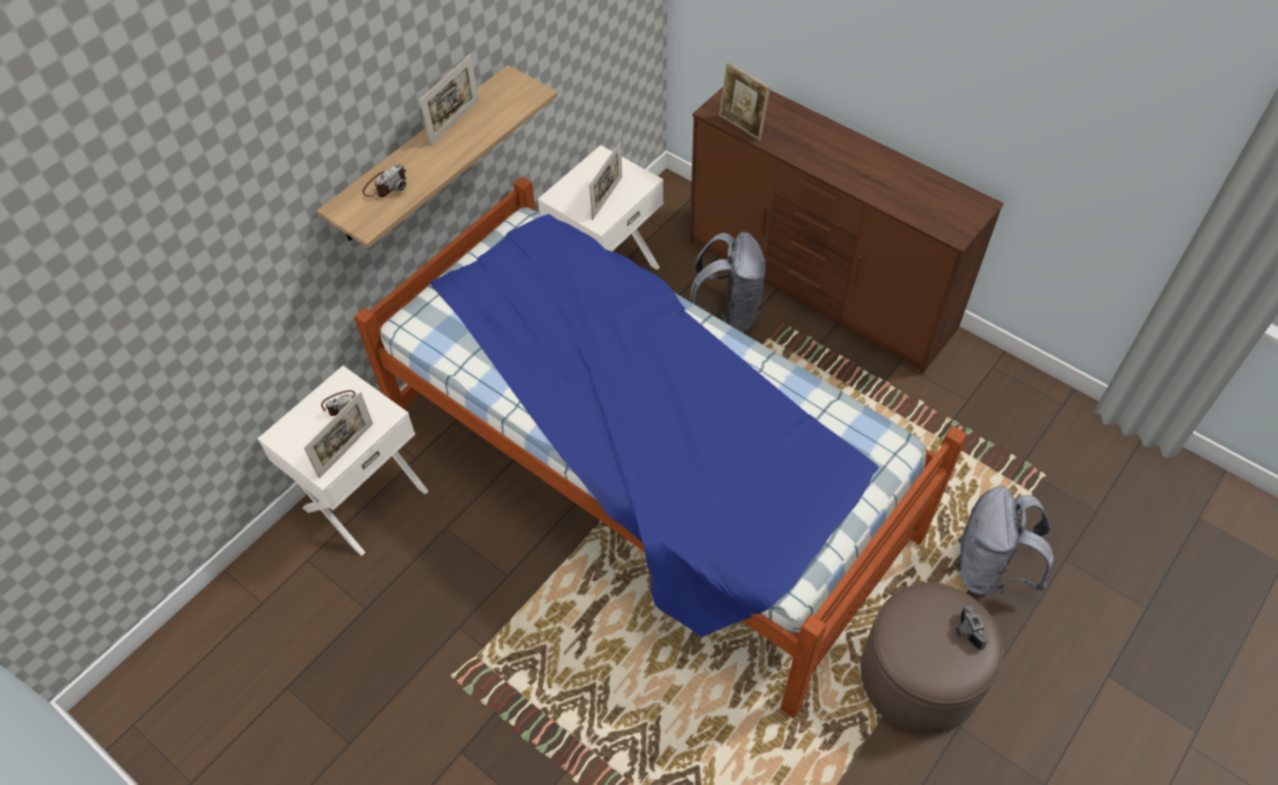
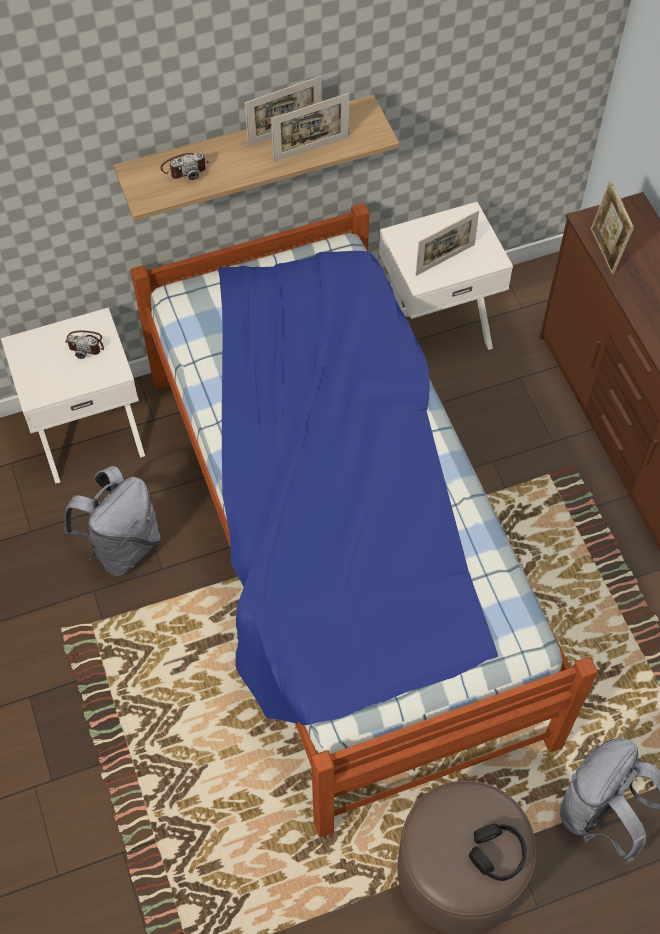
camera: 30 degrees right, 5 degrees up
(346, 450) = (62, 387): picture frame -> picture frame (311, 149)
(728, 312) = (528, 428): grey backpack -> grey backpack (122, 545)
(966, 632) = (497, 854): camera -> black headphones

